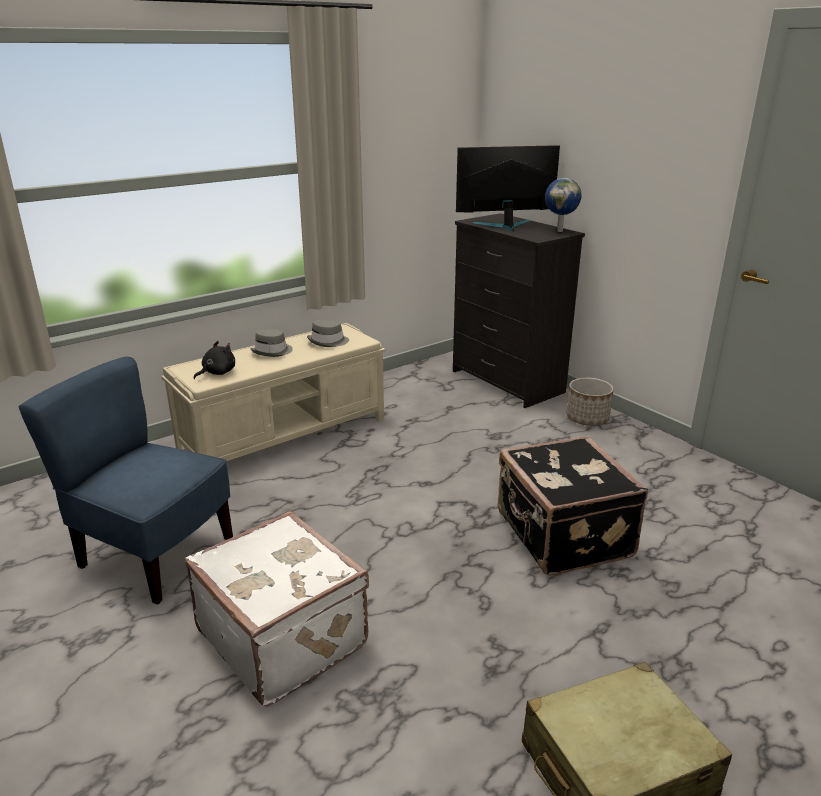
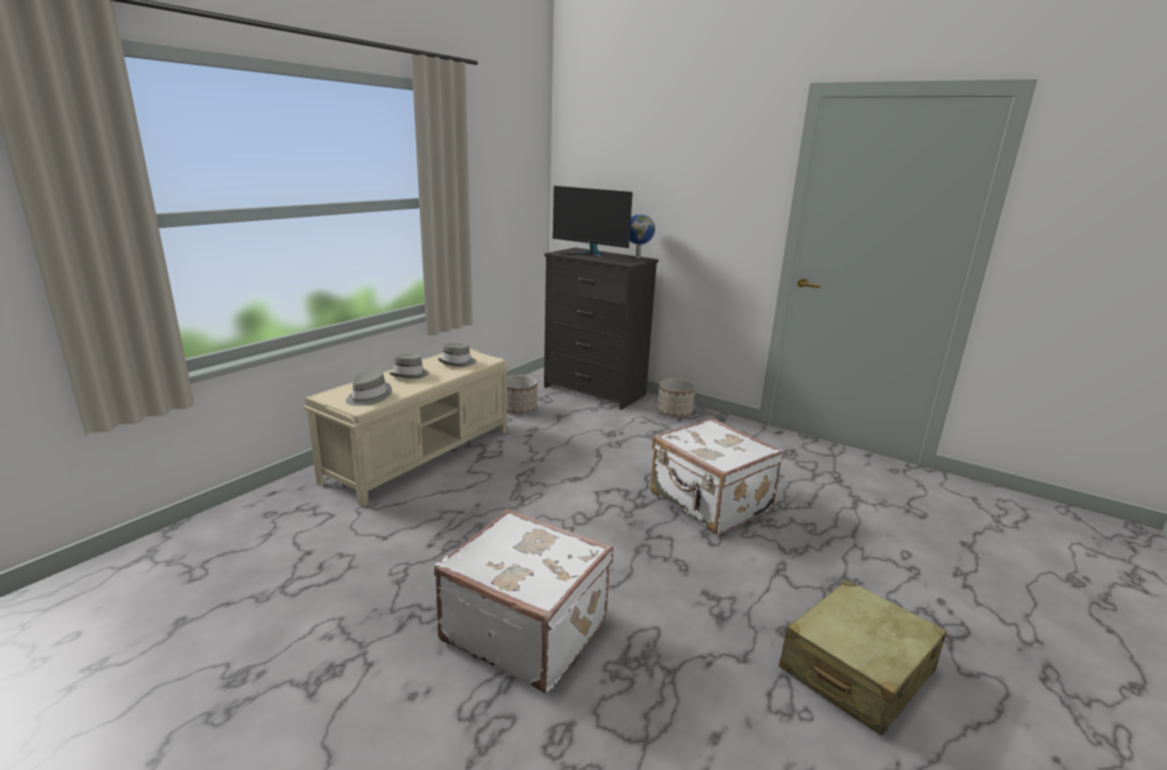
camera: 20 degrees left, 5 degrees down
(155, 555) = (350, 582): blue chair -> none
(217, 373) = (368, 397): black plush toy -> grey hat
(411, 395) = (519, 409): none -> planter
(505, 225) = (590, 255): monitor -> monitor turned 120 degrees counterclockwise
(561, 536) = (709, 503): black suitcase -> white suitcase

